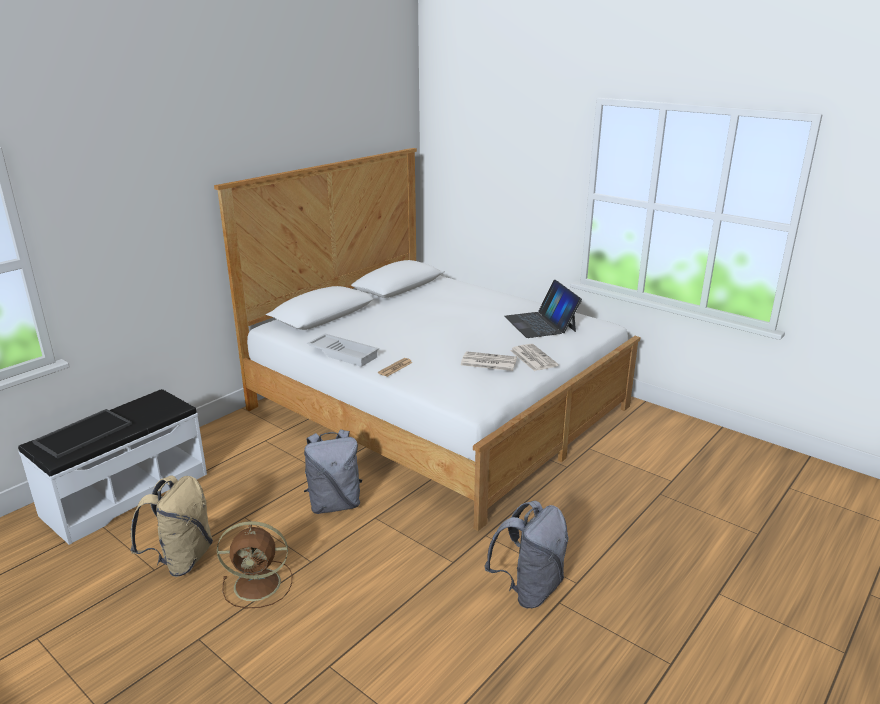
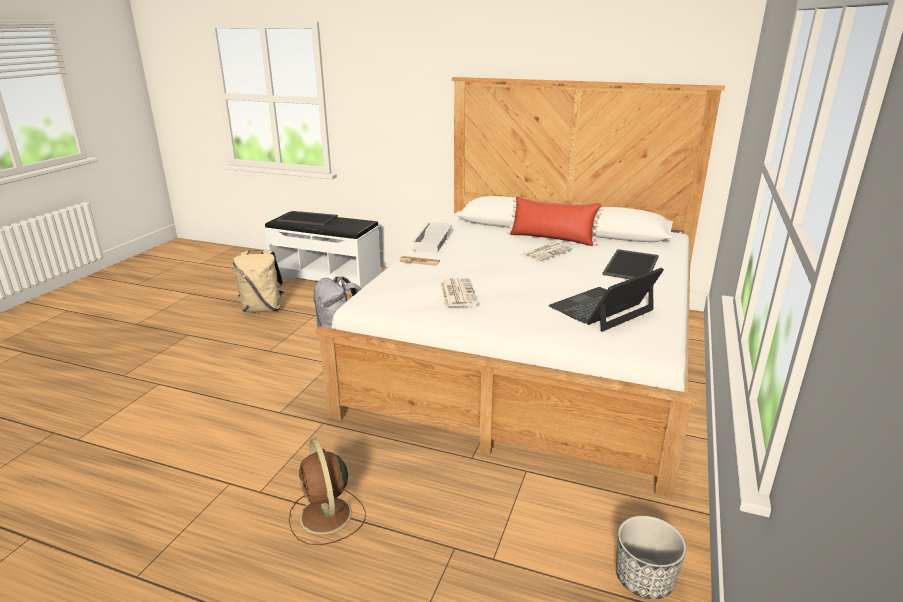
camera: 70 degrees right, 0 degrees up
(259, 584) = (241, 339): brown fan -> brown fan (326, 516)
(387, 309) = (552, 239): none -> red pillow
(470, 298) = (630, 265): none -> tray
(529, 589) = (247, 461): grey backpack -> none
(532, 358) = (496, 315): newspaper -> newspaper (546, 252)
(693, 435) = (644, 579): none -> planter

